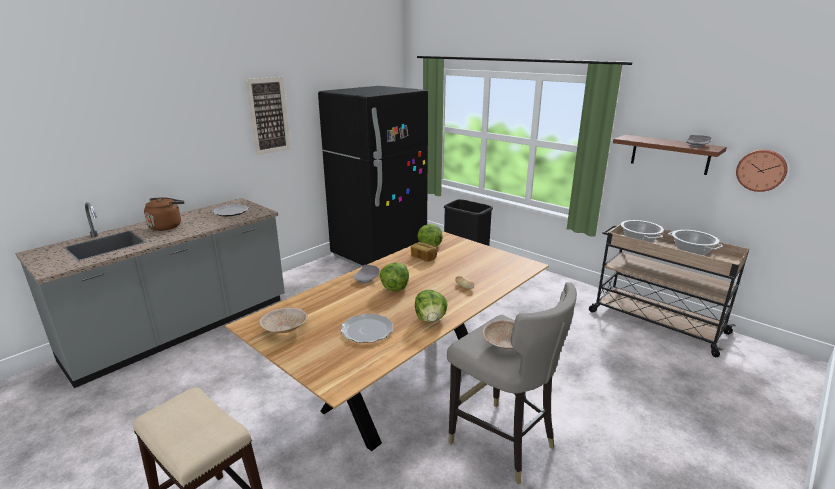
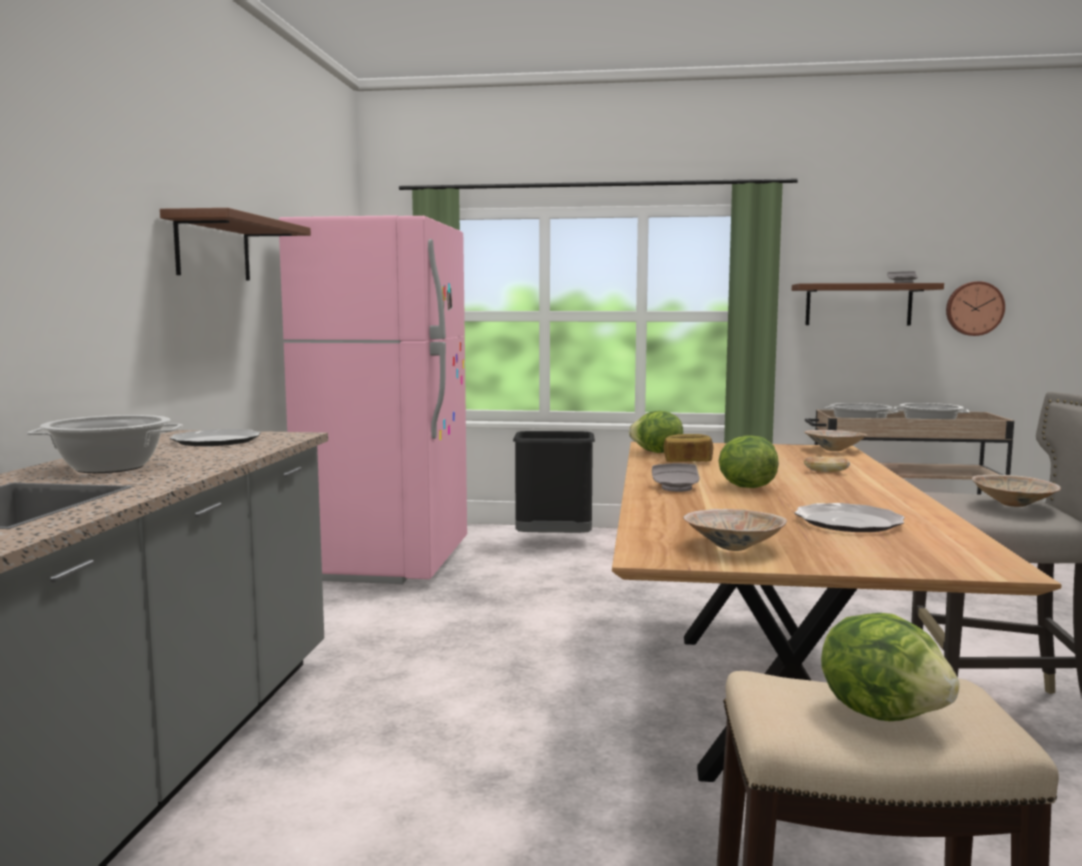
camera: 35 degrees left, 15 degrees down
(167, 226) = (110, 467): brown kettle -> cooking pot
(269, 116) = (213, 248): picture -> brown shelf
(379, 253) = (387, 561): black fridge -> pink fridge
(430, 319) = (886, 499): lettuce -> lettuce (884, 713)
(524, 267) = (835, 450): none -> beige bowl

